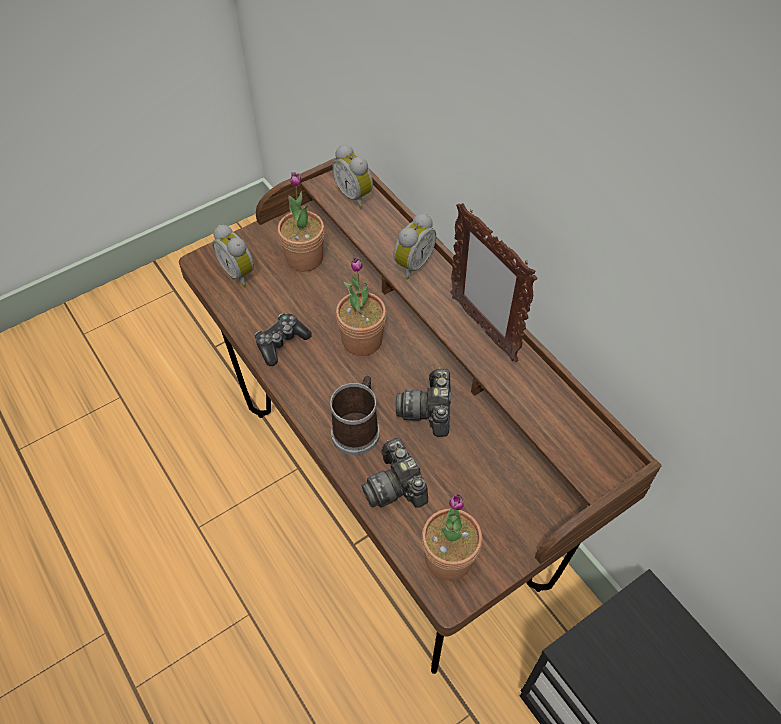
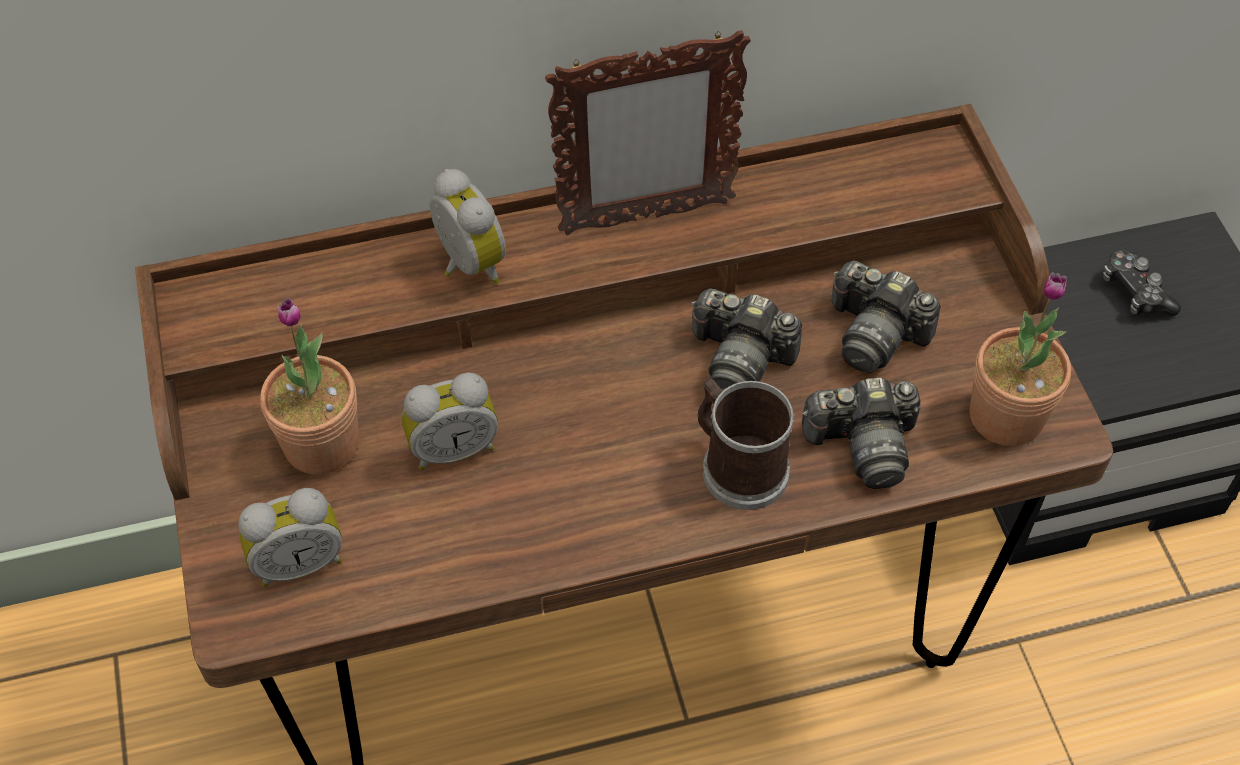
camera: 70 degrees left, 0 degrees up
(281, 343) = (507, 533): game controller -> game controller (1135, 292)
(355, 195) = (252, 298): alarm clock -> alarm clock (453, 447)
(362, 340) = (558, 408): potted plant -> none
(477, 472) = (875, 334): none -> camera

